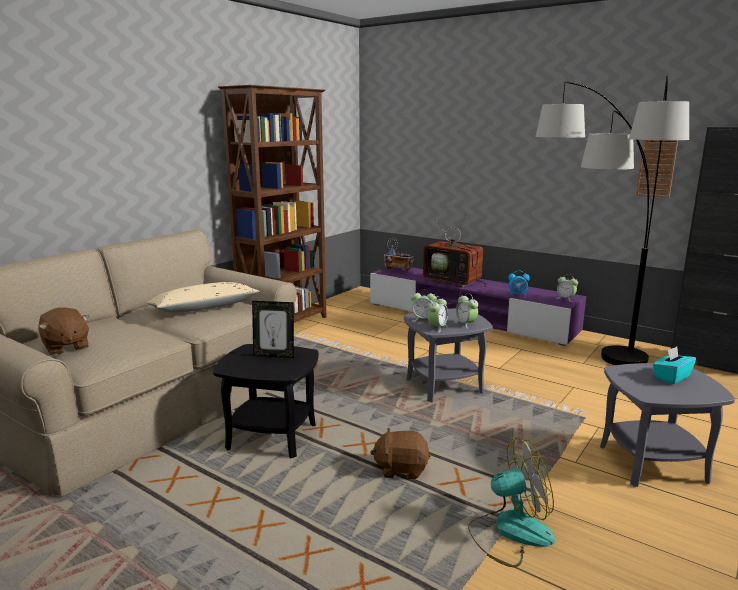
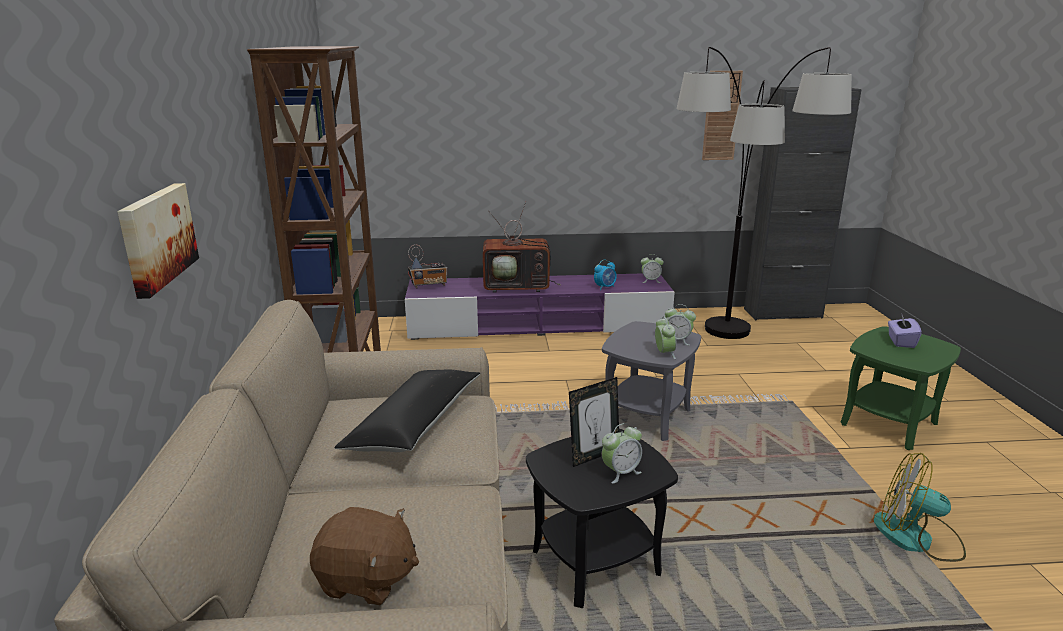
camera: 40 degrees left, 5 degrees up
(85, 168) = (156, 237): none -> picture
(204, 308) = (414, 424): beige pillow -> black pillow
(401, 469) = (761, 527): brown plush toy -> none
(423, 319) = (631, 348): alarm clock -> alarm clock (620, 472)
(509, 532) = (917, 538): fan -> fan turned 105 degrees counterclockwise
(652, 464) = (888, 424): grey side table -> green side table
(671, 377) = (900, 341): turquoise tissue box -> purple tissue box

